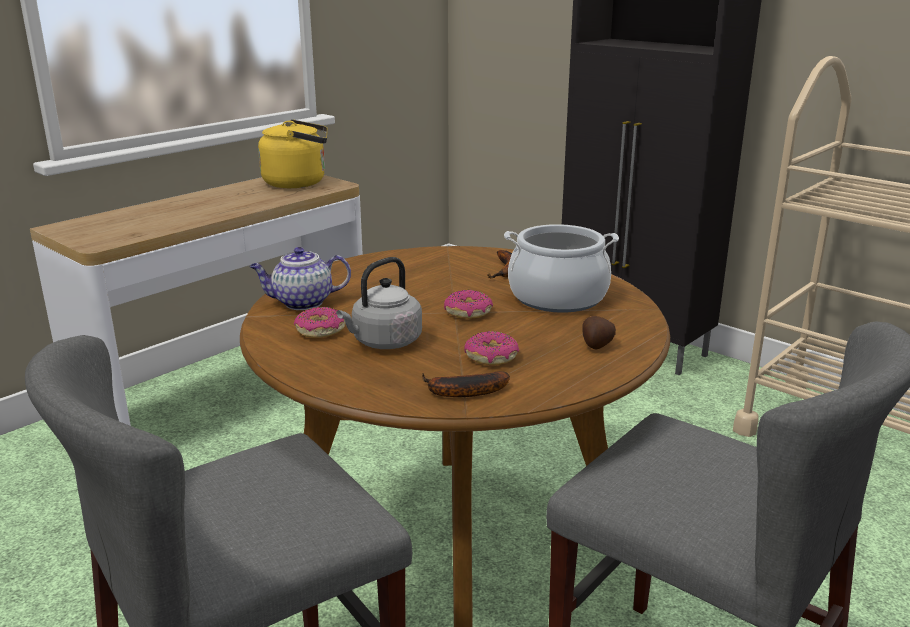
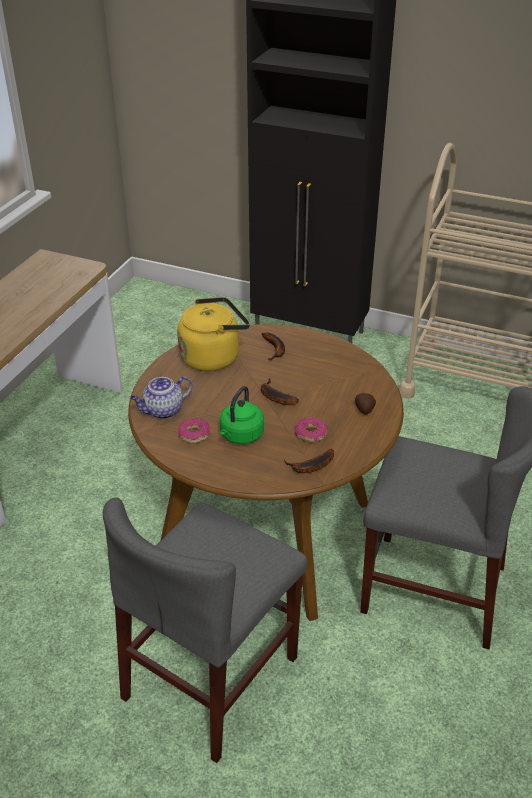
camera: 20 degrees left, 15 degrees up
(299, 183) = (55, 270): yellow kettle -> yellow kettle (213, 357)
(384, 342) = (240, 436): grey kettle -> green kettle
(468, 312) = (274, 397): donut -> banana
(557, 297) = (320, 370): cooking pot -> none

